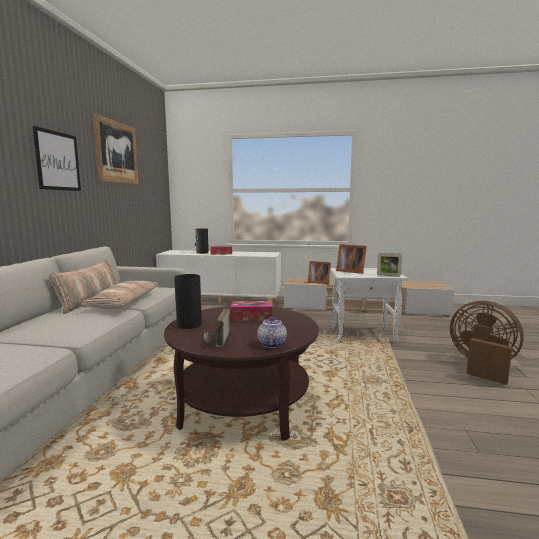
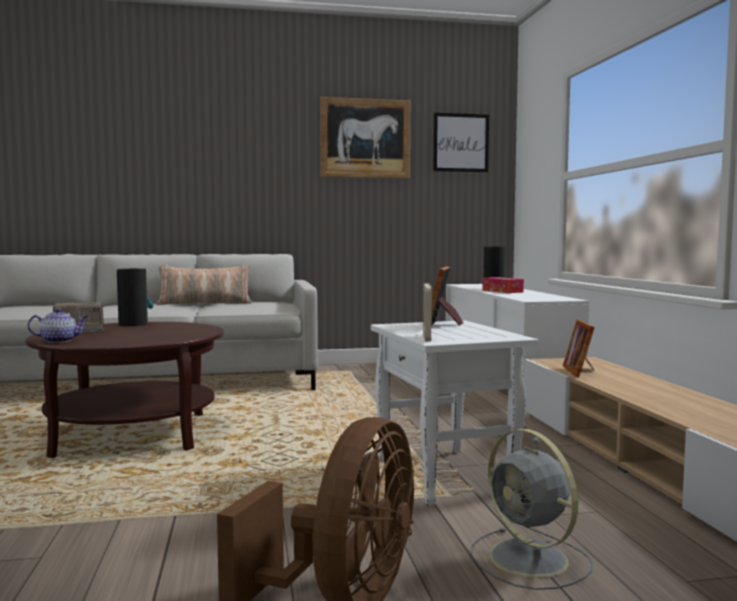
camera: 70 degrees right, 5 degrees down
(58, 161) = (253, 159): picture -> picture (460, 143)
(125, 302) = (206, 308): pillow -> none
(251, 317) = (164, 332): tissue box -> none
(444, 337) = (531, 560): none -> grey fan

